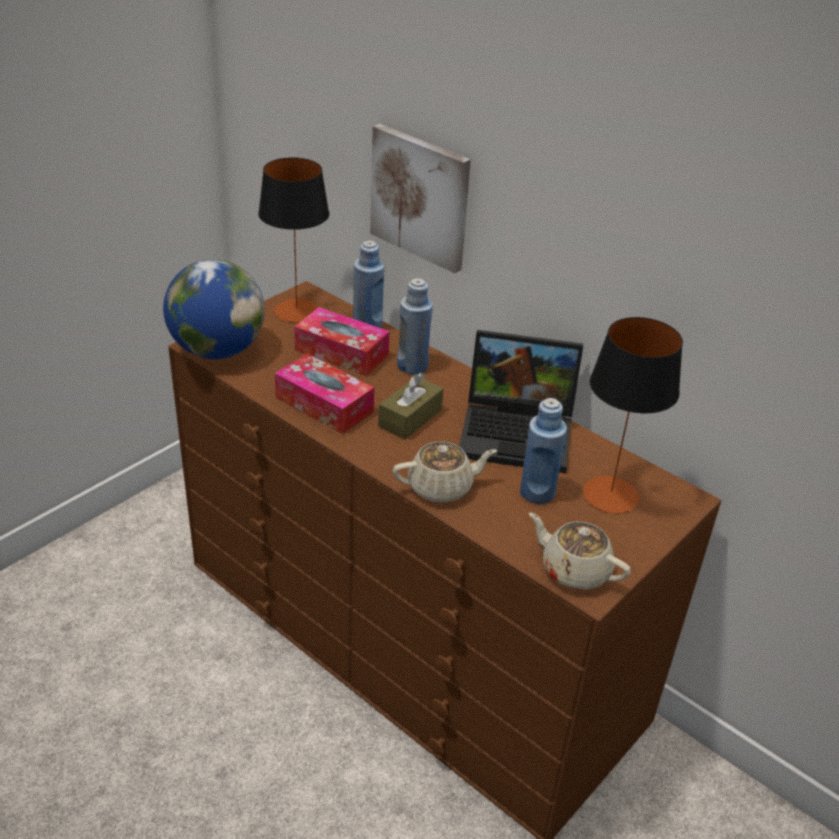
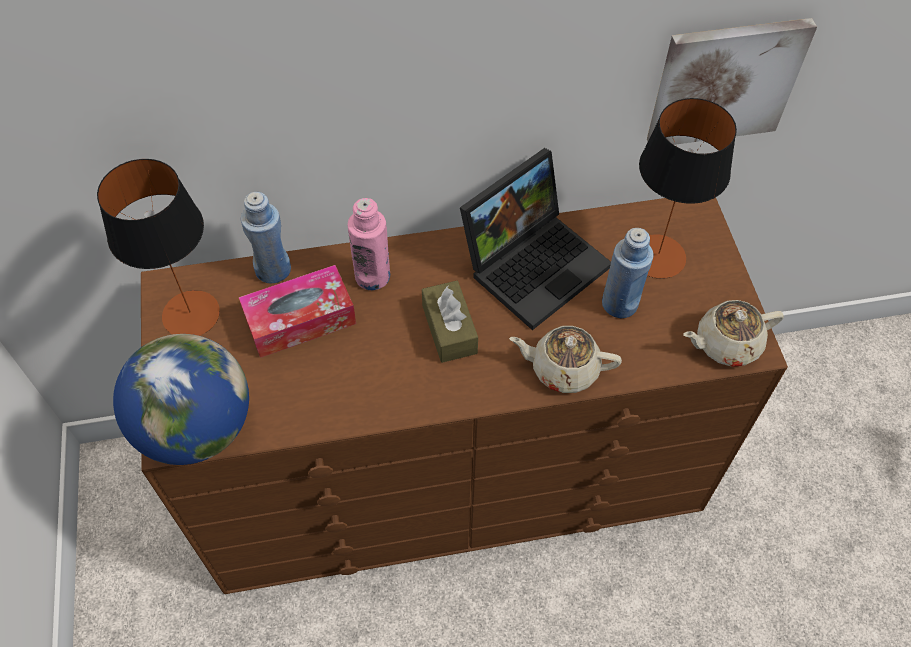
camera: 50 degrees left, 20 degrees up
(324, 405) = (372, 386): tissue box -> none
(412, 366) = (372, 276): blue bottle -> pink bottle
(421, 197) = (290, 115): picture -> picture (725, 81)
(441, 487) = (563, 368): beige teapot -> beige teapot turned 105 degrees counterclockwise

